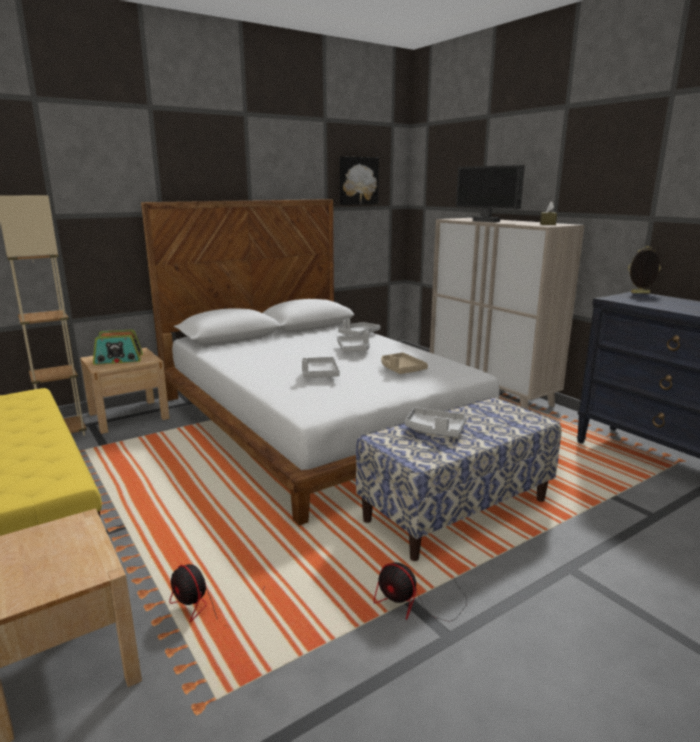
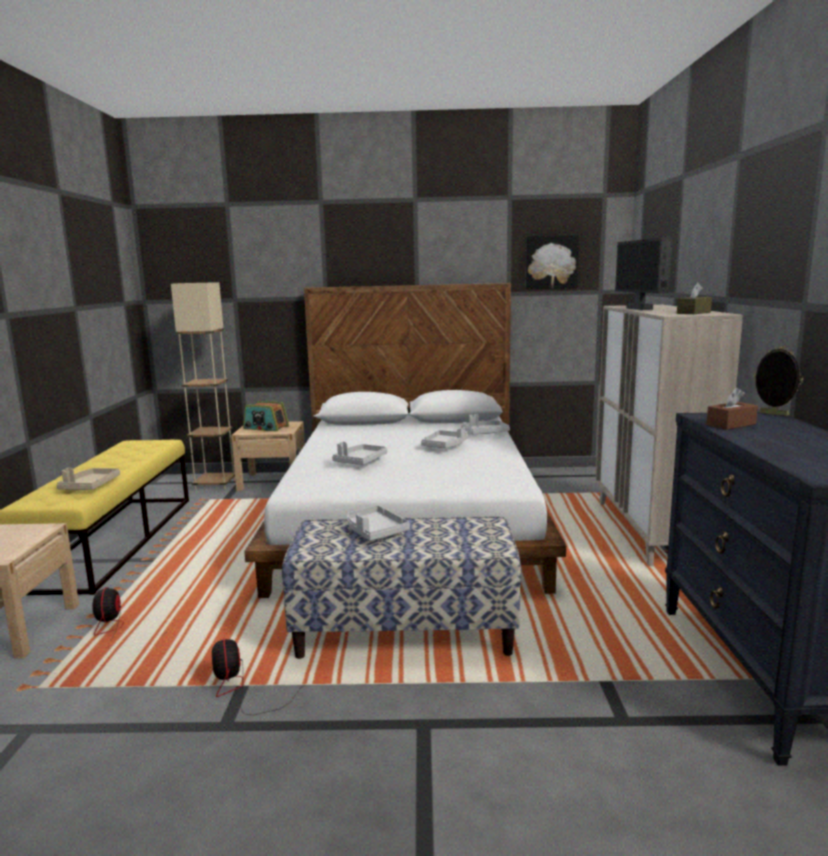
camera: 35 degrees right, 5 degrees down
(401, 370) = (447, 471): beige tray -> beige tray (90, 486)
(644, 302) = (731, 424): none -> brown tissue box

